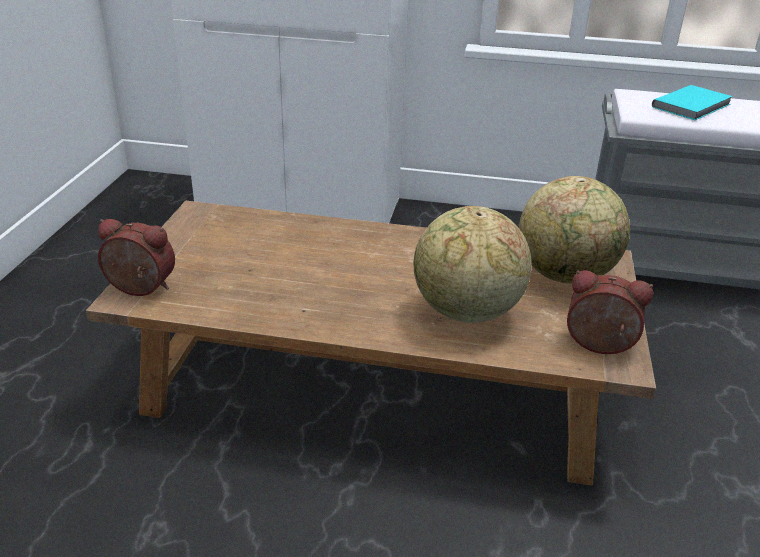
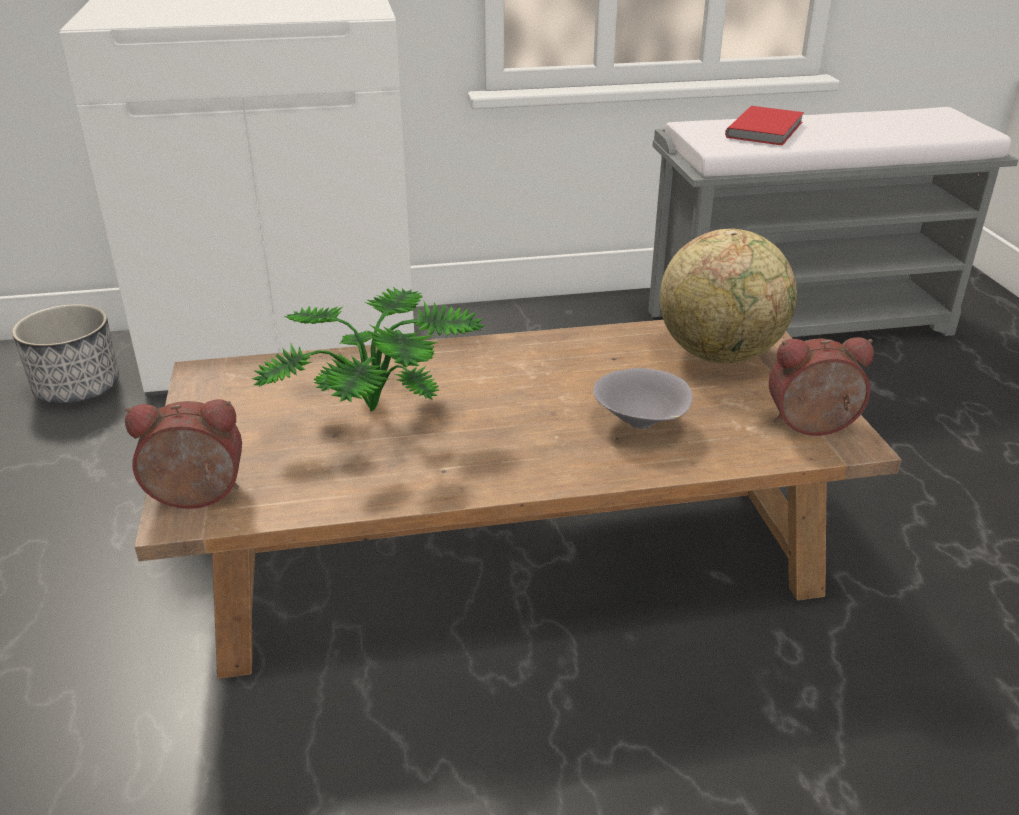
camera: 20 degrees left, 0 degrees up
(160, 209) = (77, 388): none -> planter
(285, 264) = (376, 416): none -> potted plant
(466, 312) = (641, 424): globe -> grey bowl
(693, 106) = (767, 129): turquoise book -> red book

